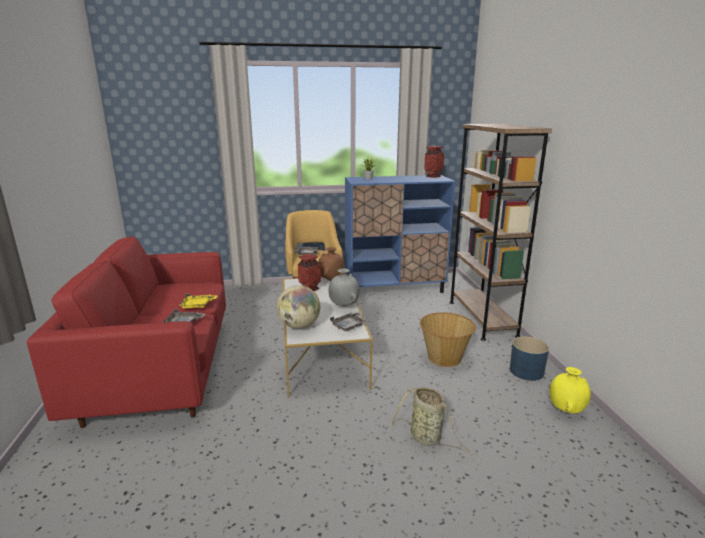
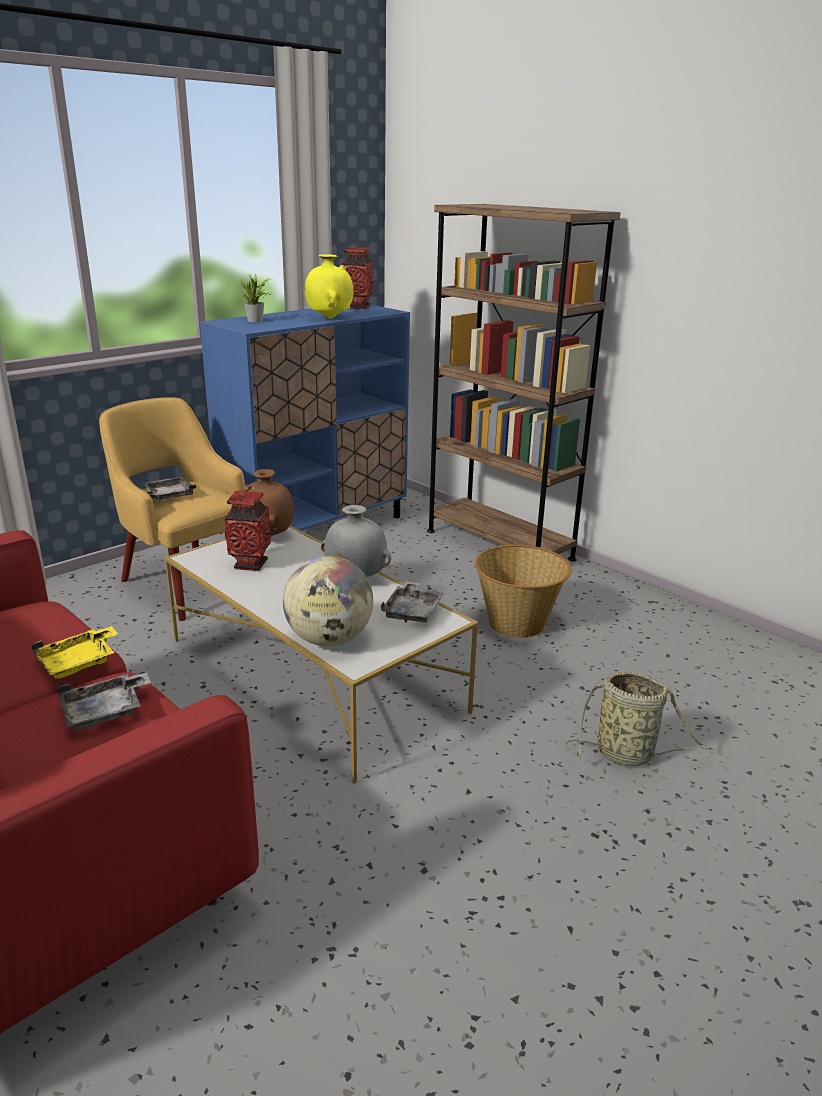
camera: 35 degrees left, 5 degrees up
(526, 371) = (635, 607): blue planter -> none
(566, 410) = (729, 644): yellow vase -> yellow vase (329, 318)

